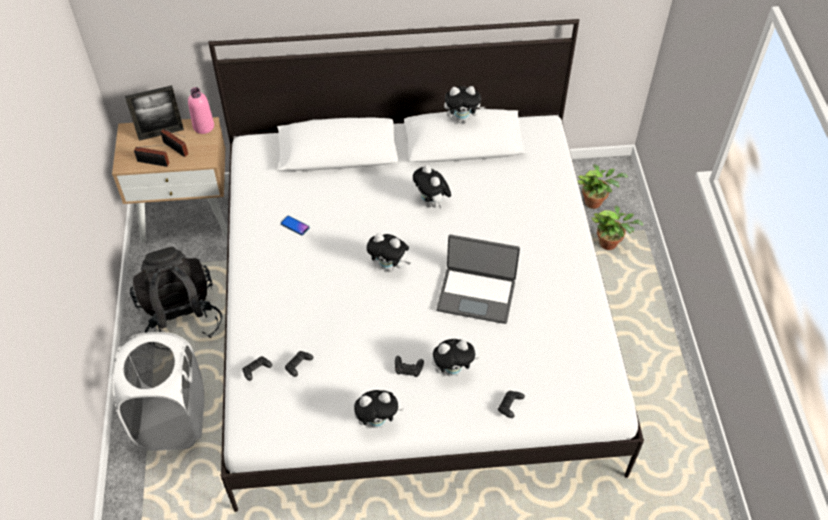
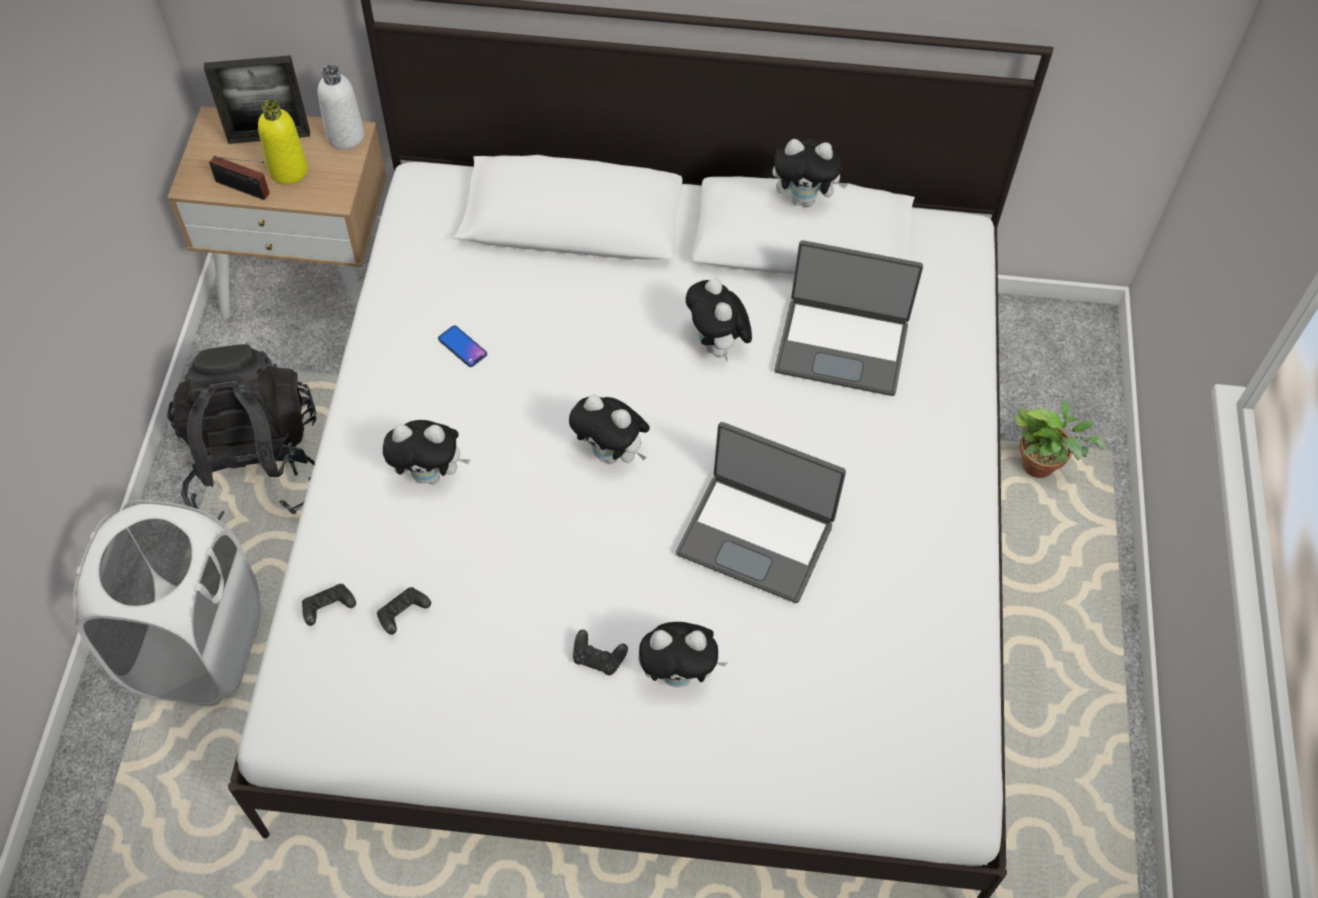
camera: 10 degrees right, 5 degrees up
(176, 149) = (288, 170): radio -> yellow bottle
(203, 126) = (345, 136): pink bottle -> white bottle
(378, 421) = (520, 746): plush toy -> plush toy (430, 474)
(498, 192) = (842, 346): none -> laptop
(510, 407) = (766, 767): black game controller -> none
(595, 201) = (1032, 381): potted plant -> none

